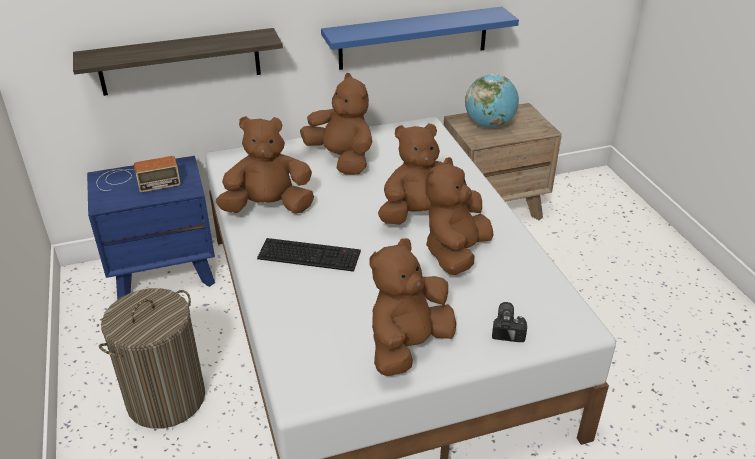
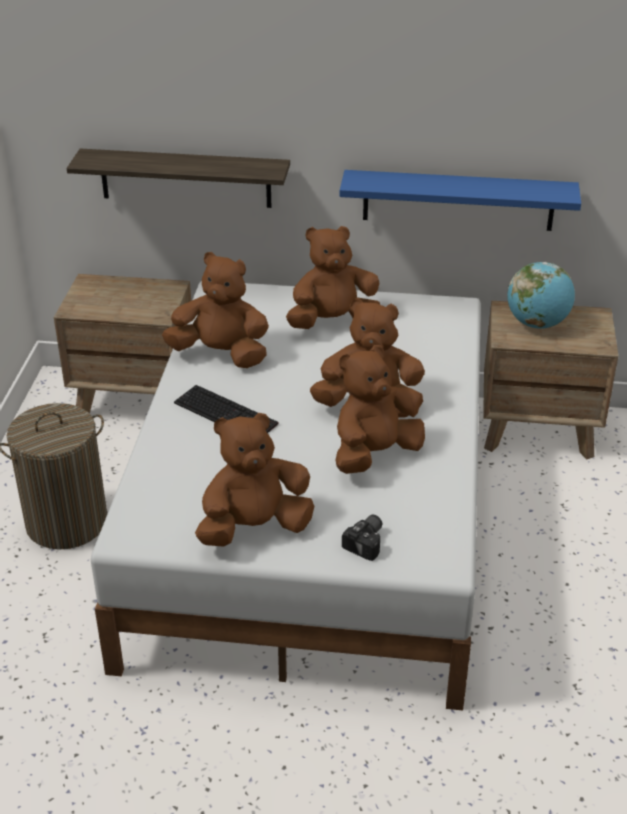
camera: 25 degrees right, 0 degrees up
(136, 180) = (117, 293): radio -> none
(164, 272) = (135, 399): blue nightstand -> brown nightstand
(342, 159) = (332, 322): brown plush toy -> brown plush toy turned 90 degrees counterclockwise

